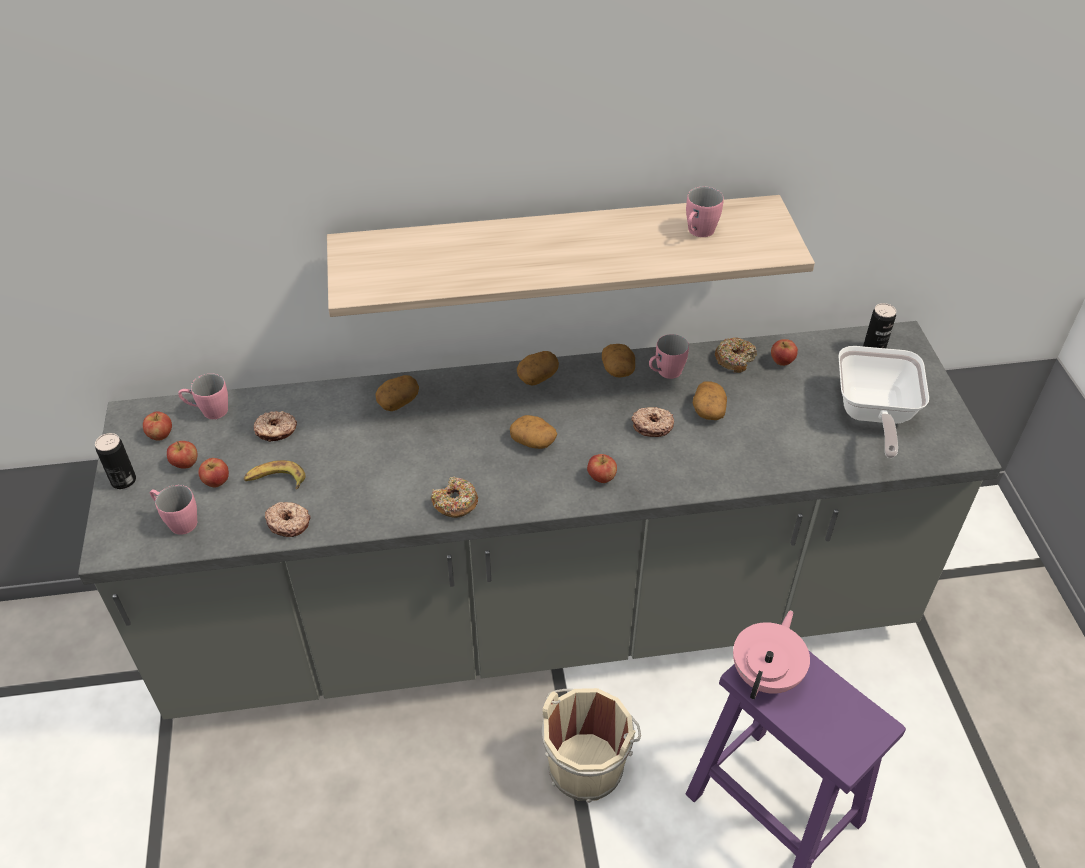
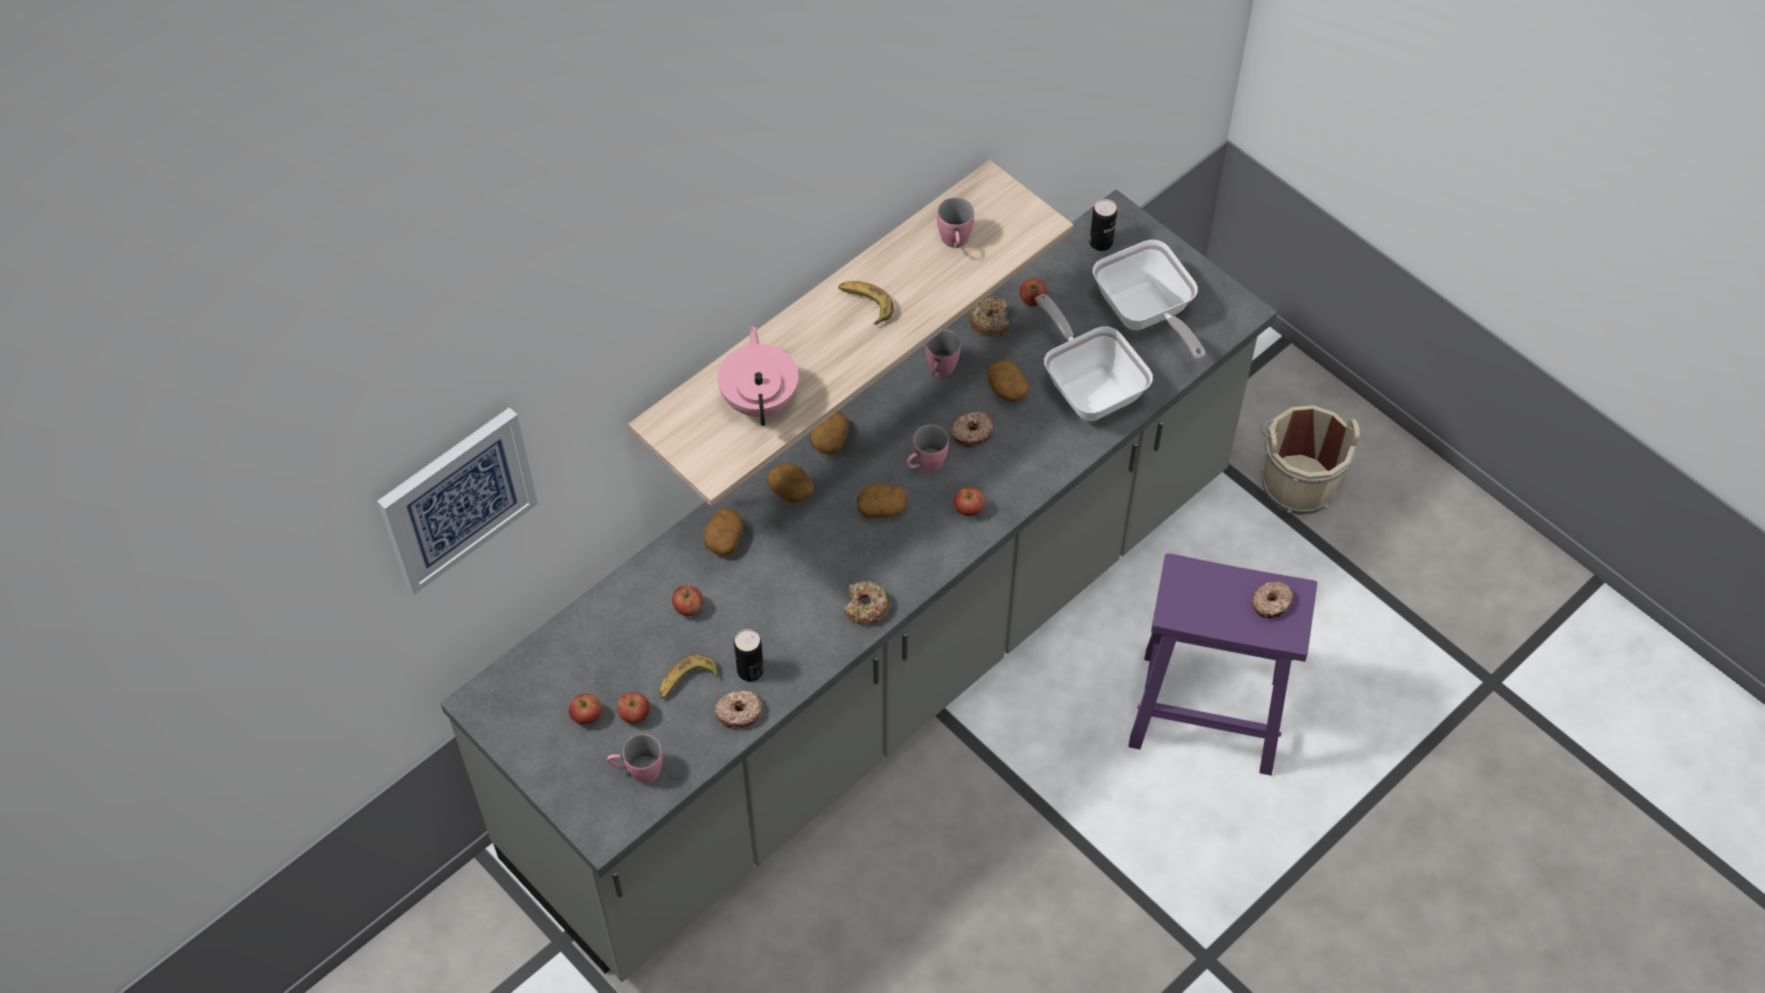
camera: 35 degrees left, 10 degrees up
(119, 193) = (457, 498): none -> picture
(123, 480) = (545, 766): can -> can (750, 670)
(160, 435) = (532, 704): apple -> apple (688, 608)
(208, 411) = (553, 654): pink mug -> pink mug (925, 465)
(276, 431) = (639, 635): donut -> donut (1271, 603)
(584, 240) = (865, 304): none -> banana
(587, 763) = (1026, 774): beige bucket -> beige bucket (1297, 482)
(618, 370) = (896, 391): potato -> potato (791, 490)
(766, 674) = (1187, 601): pink teapot -> pink teapot (760, 400)
(780, 441) = (1088, 387): none -> frying pan

